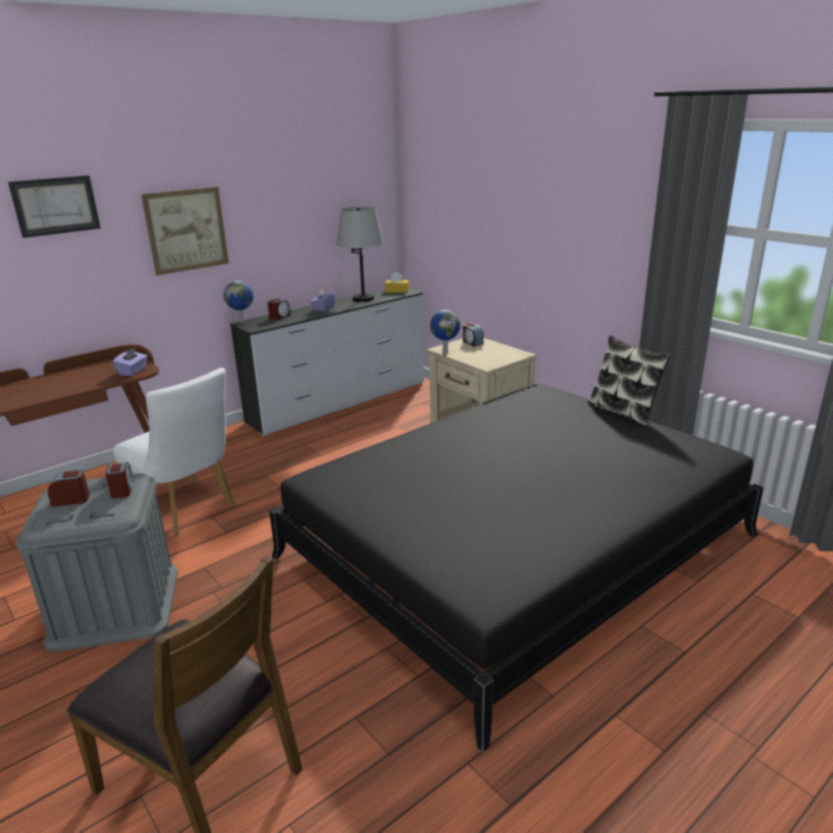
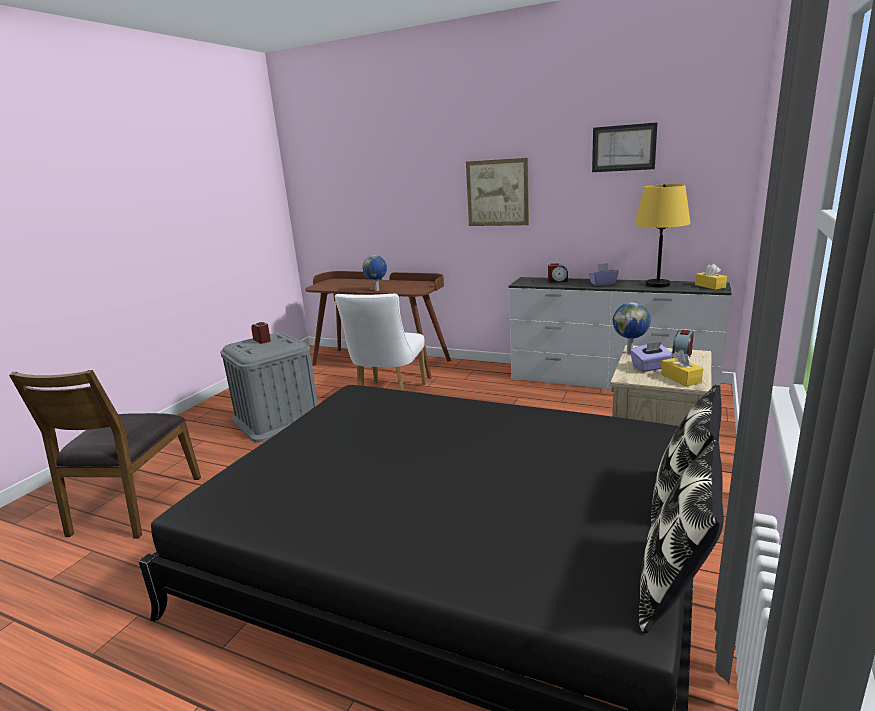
camera: 65 degrees right, 5 degrees down
(56, 206) = (411, 167): picture -> picture (623, 148)
(122, 489) = (279, 345): alarm clock -> none
(133, 371) = (413, 290): purple tissue box -> purple tissue box (650, 367)
(242, 322) = (527, 278): globe -> globe (377, 290)
(363, 299) = (658, 284): grey table lamp -> yellow table lamp
(508, 354) = (680, 378): none -> yellow tissue box
(699, 436) = (675, 586): none -> pillow

